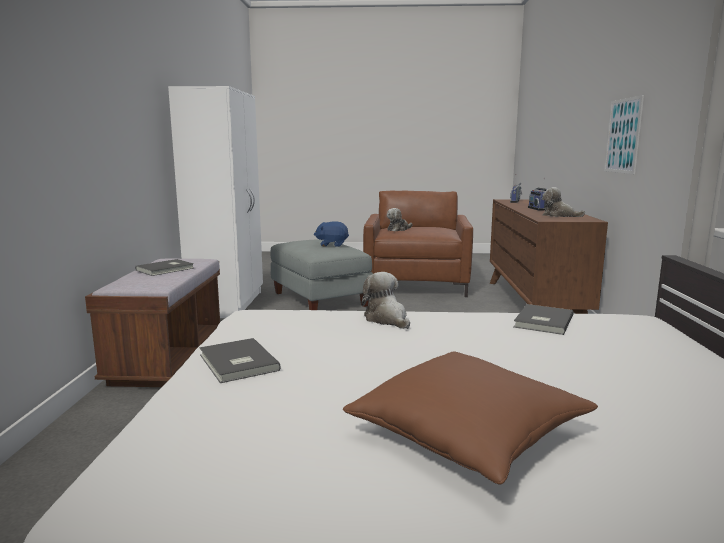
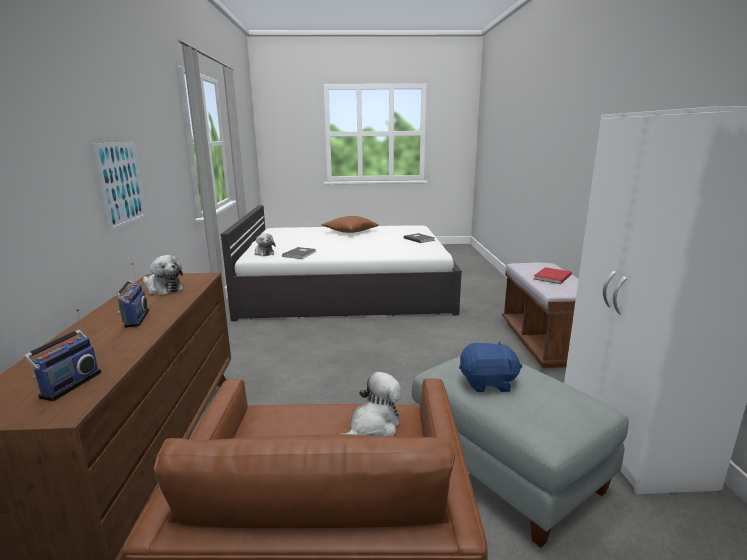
camera: 175 degrees right, 5 degrees up
(166, 269) = (551, 277): grey book -> red book
(387, 319) = (372, 252): plush toy -> plush toy (263, 253)

